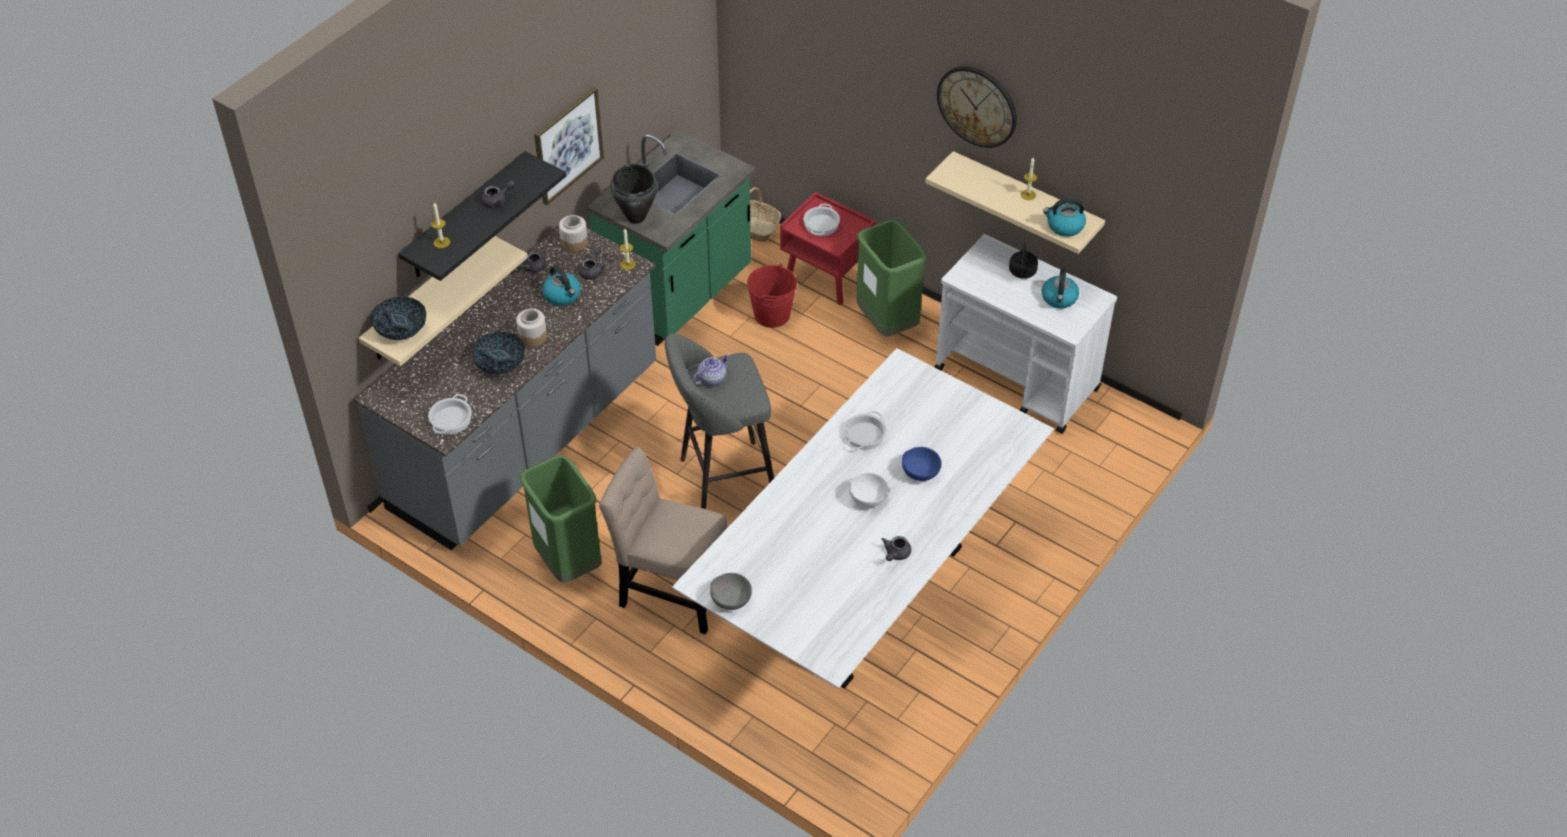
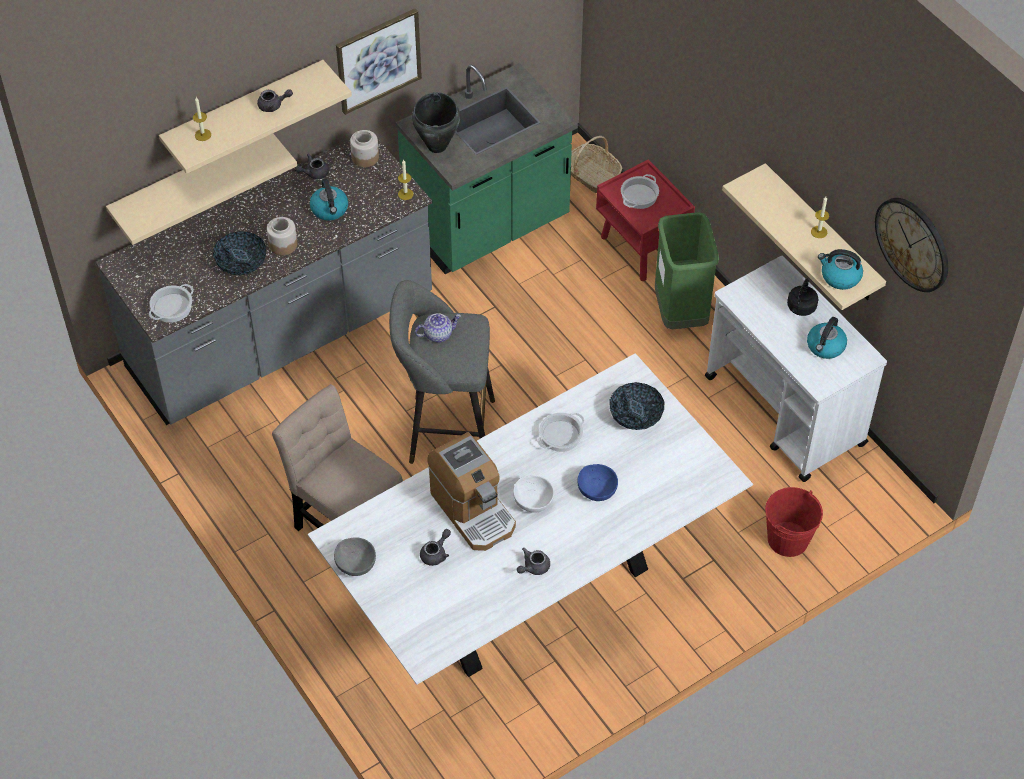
camera: 20 degrees right, 5 degrees up
(401, 329) = (147, 208): bowl -> bowl (635, 416)
(465, 217) = (244, 112): black shelf -> beige shelf
(568, 563) = (266, 470): green trash can -> none
(592, 270) = (369, 191): grey teapot -> grey teapot (436, 553)
(772, 315) = (570, 272): red bucket -> red bucket (788, 539)
(817, 521) = (473, 510): none -> coffee machine
(977, 106) = (788, 126): wall clock -> wall clock (913, 244)

